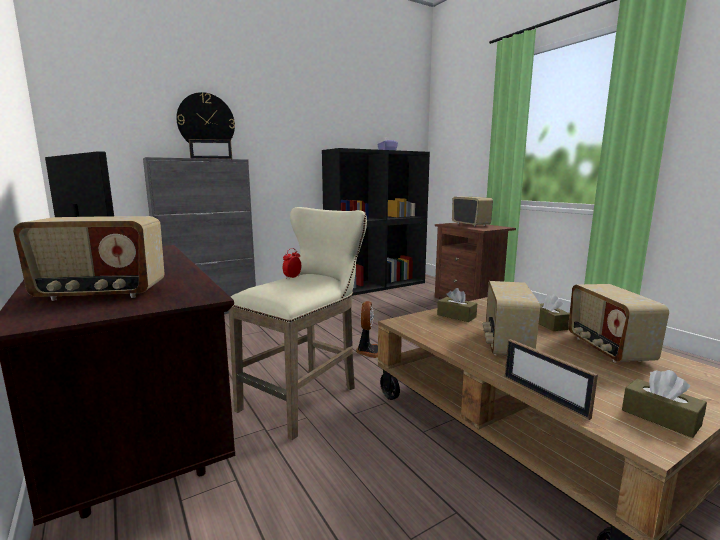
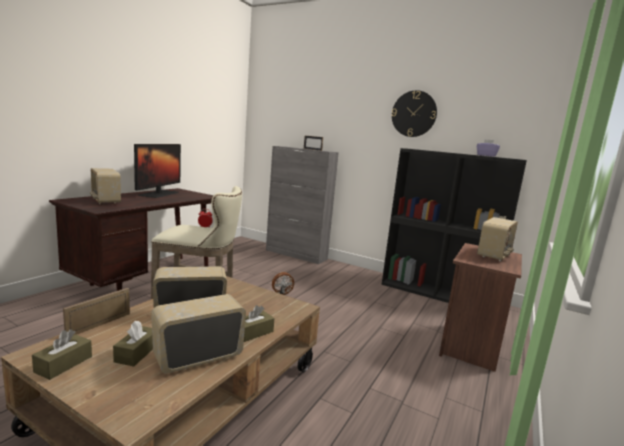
camera: 60 degrees right, 0 degrees up
(206, 122) = (322, 124): wall clock -> wall clock (414, 114)
(456, 316) = (247, 295): brown tissue box -> brown tissue box (137, 353)

